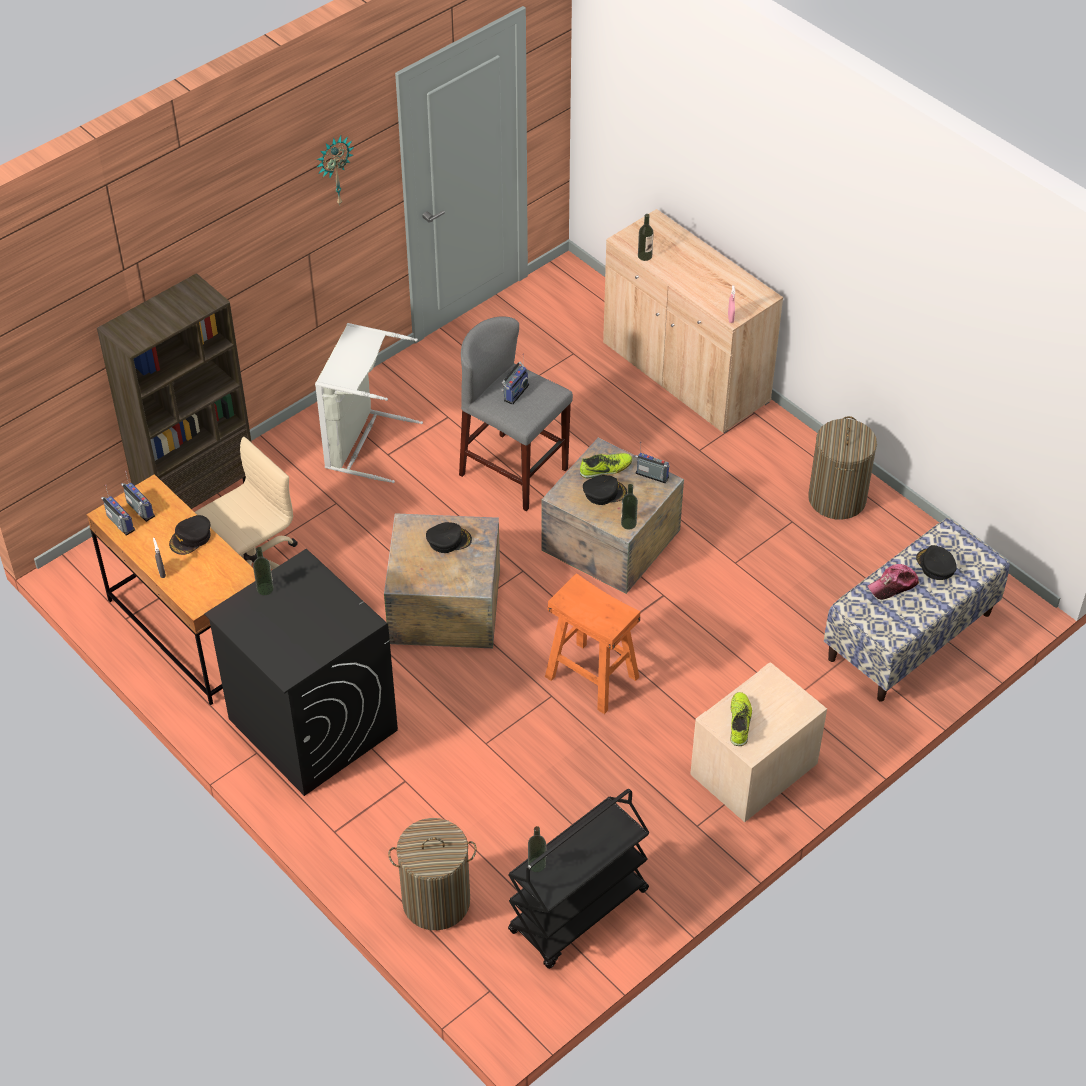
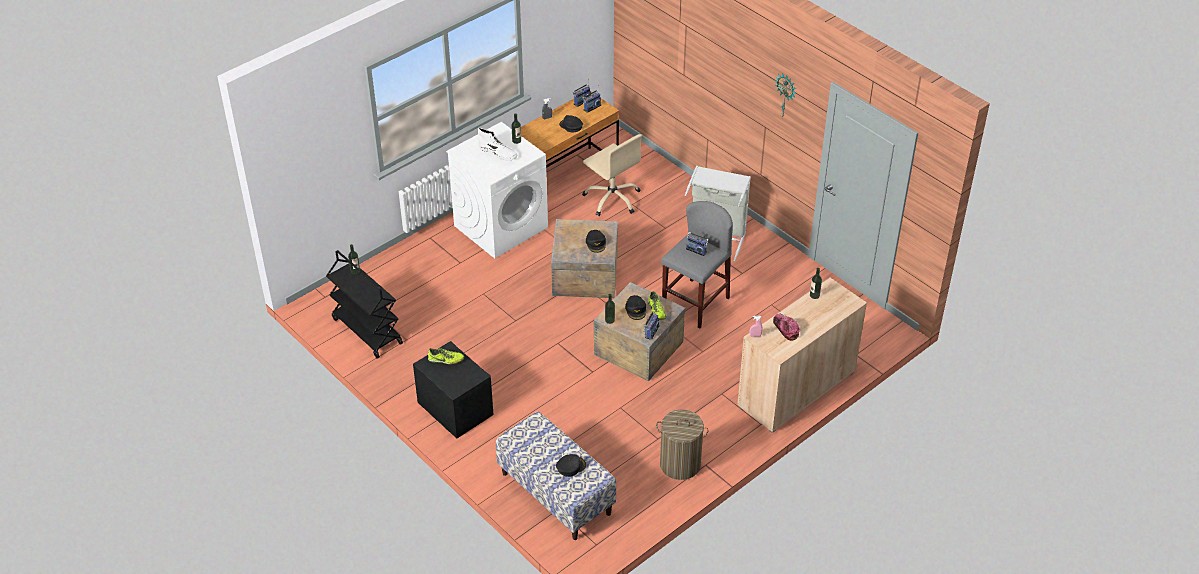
camera: 90 degrees right, 5 degrees down
(199, 500) = (664, 174): brown bookcase -> none
(299, 613) = (498, 153): none -> white boot
(311, 724) = (501, 226): black washing machine -> white washing machine
(436, 901) = (381, 276): laundry basket -> none
(592, 676) = (529, 338): orange stool -> none
(753, 769) = (455, 408): beige nightstand -> black nightstand
(893, 585) = (553, 443): cap -> cap (786, 328)

